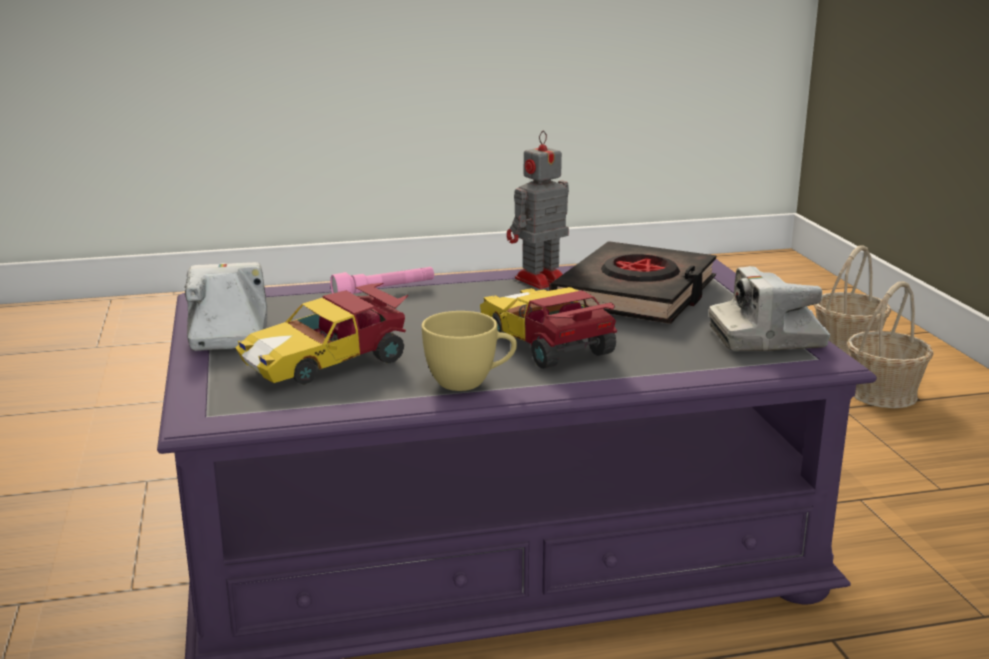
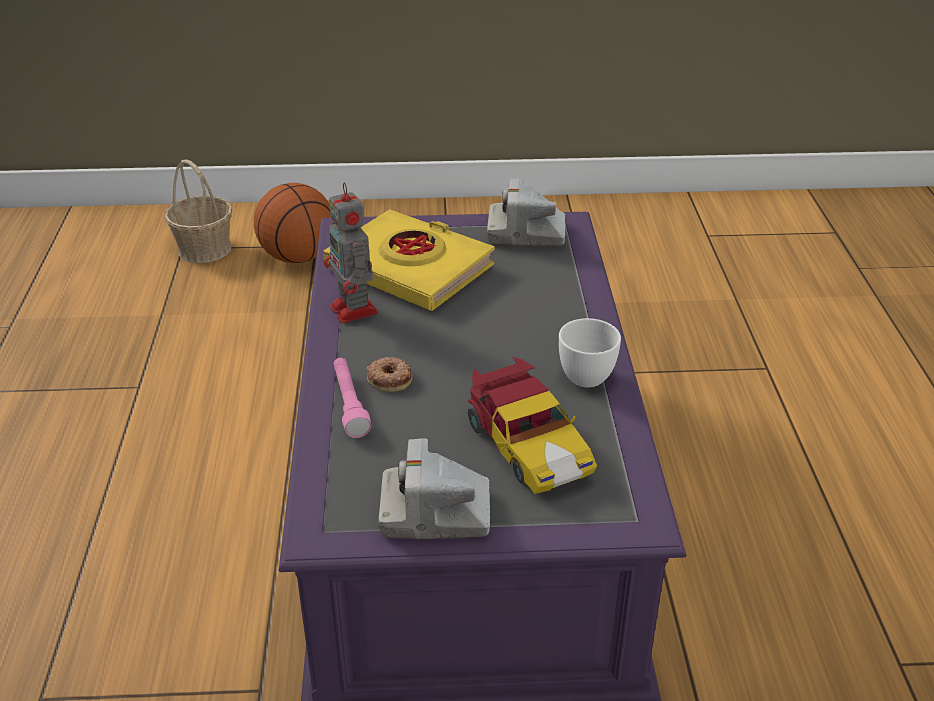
camera: 80 degrees left, 15 degrees up
(430, 302) = (389, 378): none -> donut
(469, 382) = (586, 372): yellow cup -> white cup
(547, 344) = (513, 327): toy car -> none
(636, 293) = (410, 268): black book -> yellow book
(766, 338) = (526, 233): camera -> camera turned 90 degrees clockwise
(883, 394) = (298, 257): basket -> basketball

